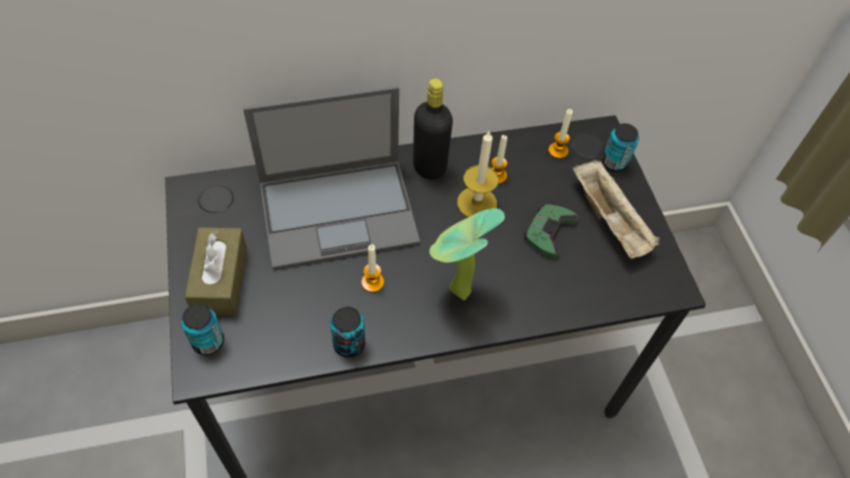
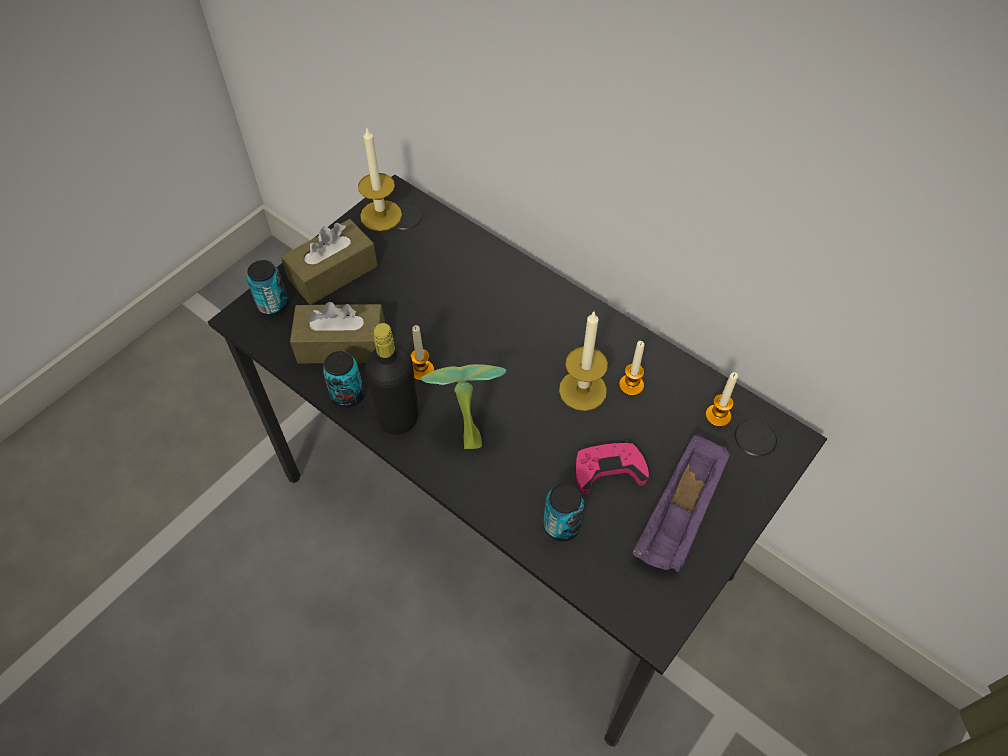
camera: 55 degrees right, 0 degrees up
(198, 212) = (381, 215): none -> candle
(298, 318) = (342, 345): none -> brown tissue box
(340, 211) = (471, 300): laptop -> none
(429, 167) = (584, 329): black bottle -> black bottle (398, 417)
(548, 232) = (608, 469): green game controller -> pink game controller
(610, 220) = (679, 515): beige tray -> purple tray
(614, 162) = (759, 475): can -> can (561, 525)

